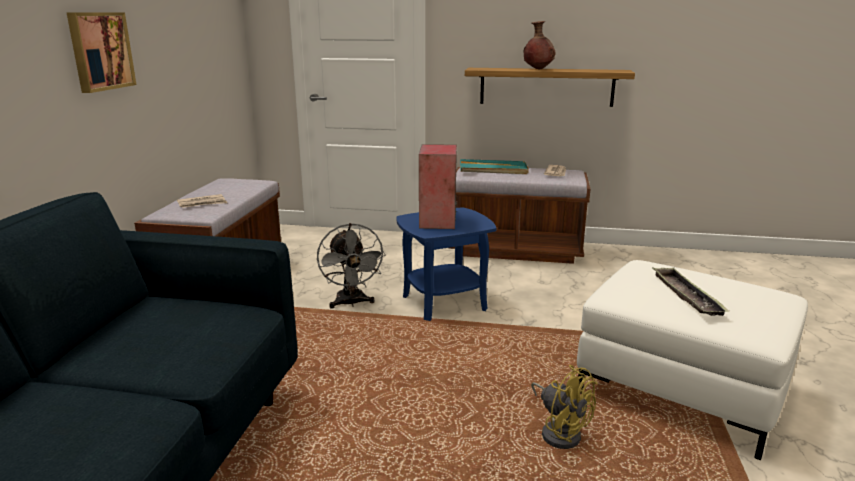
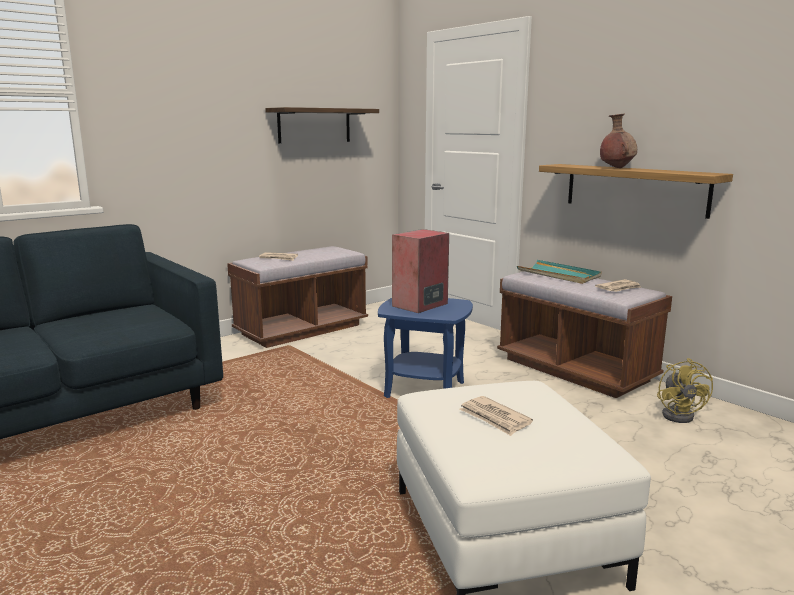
camera: 40 degrees right, 5 degrees down
(100, 51) = (216, 134): picture -> none
(185, 34) = (314, 125): none -> shelf
(351, 303) = (356, 367): grey fan -> none
(560, 432) = (331, 510): yellow fan -> yellow fan (680, 415)
(686, 296) = (495, 418): tray -> newspaper

